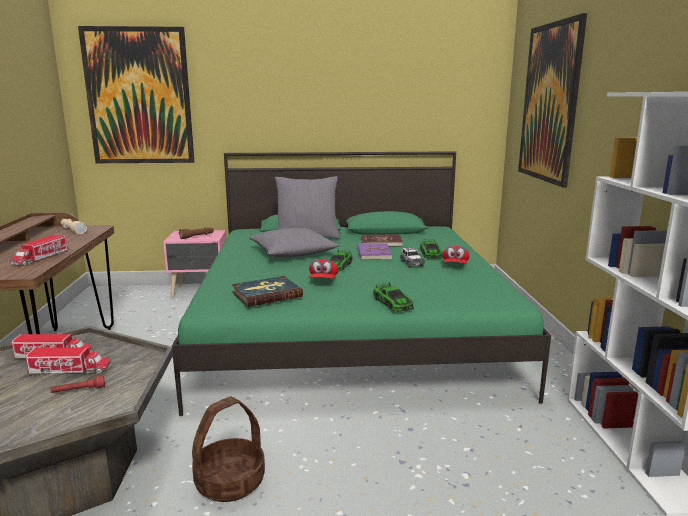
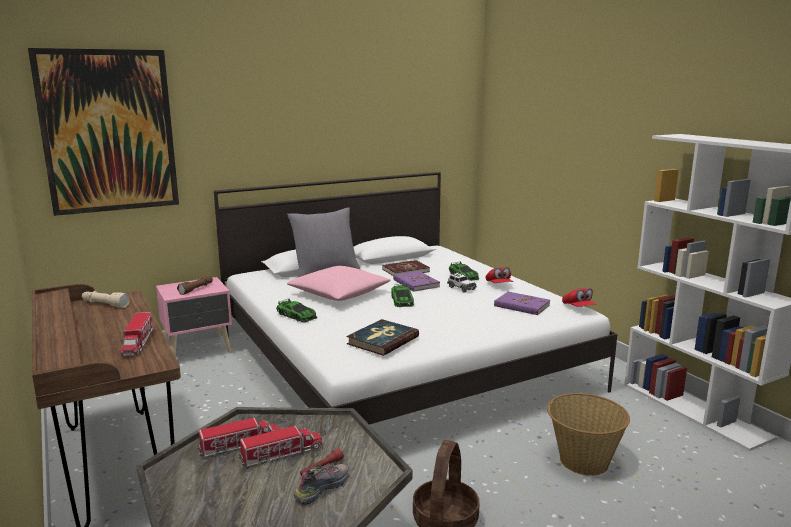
camera: 25 degrees left, 0 degrees up
(54, 407) = (322, 488): none -> shoe
(293, 253) = (339, 294): grey pillow -> pink pillow
(323, 281) = (412, 318): red cap -> red cap (578, 308)
(350, 328) = (400, 361): green bed -> white bed
(393, 303) = (497, 328): toy car -> toy car (297, 315)
(432, 466) = (583, 461): none -> basket
(451, 287) = (521, 306): none -> purple book
(549, 103) = (543, 129): picture -> none

